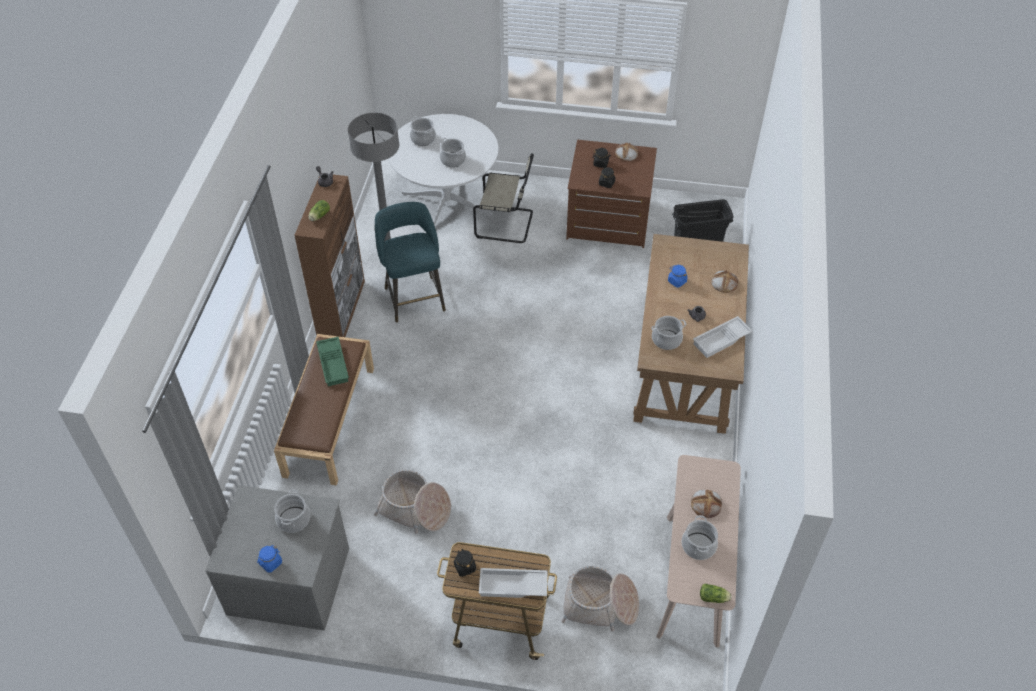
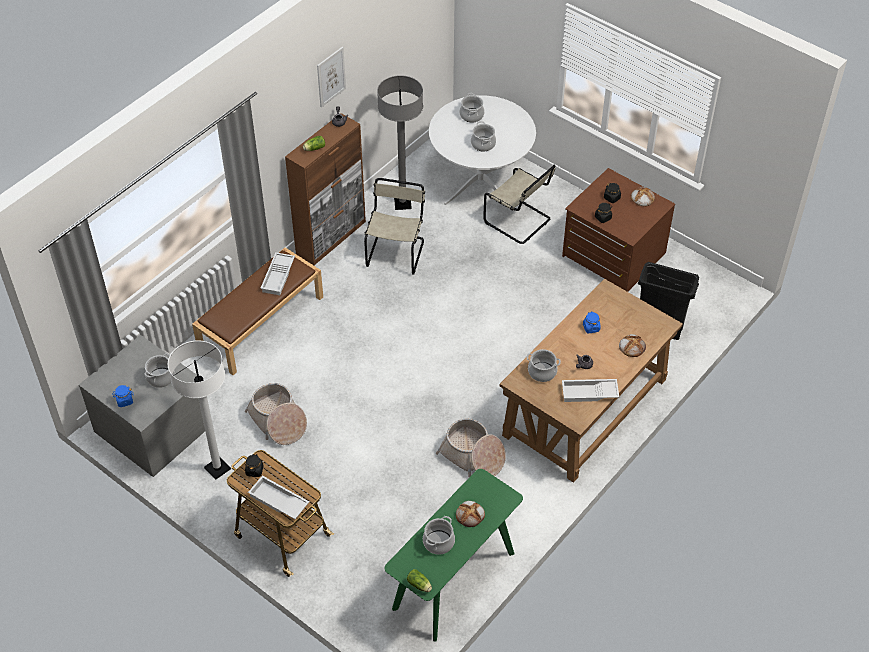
camera: 30 degrees right, 0 degrees up
(306, 135) = (331, 76): none -> picture
(334, 364) = (279, 276): green tray -> white tray
(386, 587) = (217, 468): none -> white floor lamp
(413, 297) = (396, 251): turquoise stool -> beige chair
(600, 605) = (366, 563): basket -> basket (472, 456)
(692, 579) = (454, 581): beige console table -> green console table

